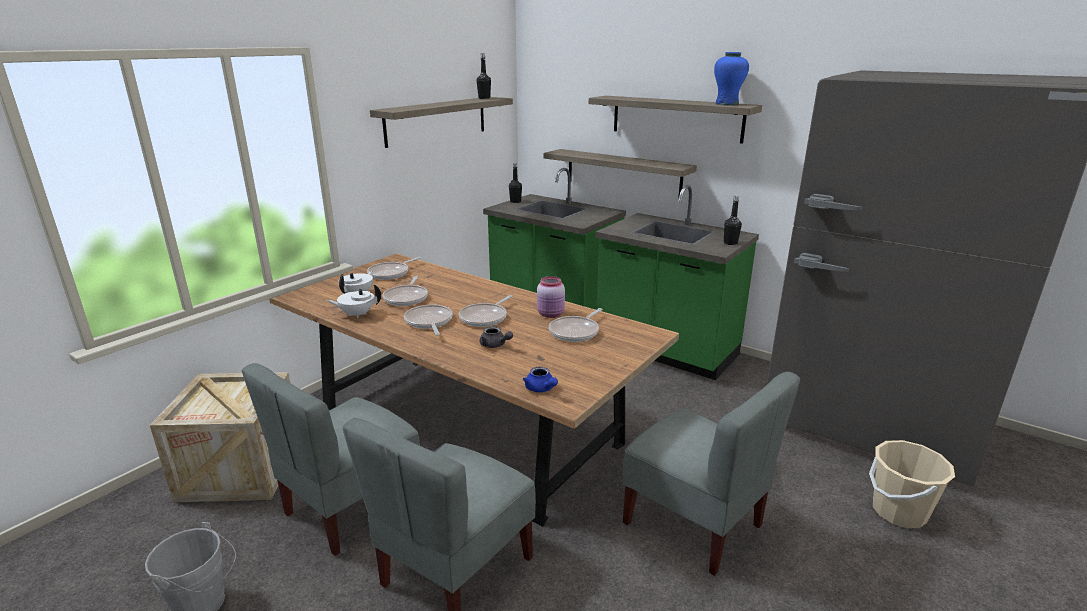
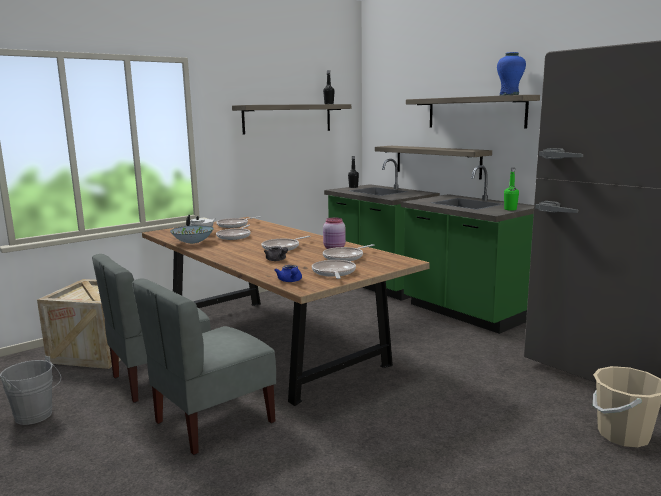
camera: 15 degrees right, 10 degrees down
(357, 314) = (193, 242): white teapot -> bowl
(429, 322) = (239, 248): frying pan -> frying pan (333, 273)
(694, 524) = (421, 419): grey chair -> none
(730, 243) = (510, 209): black bottle -> green bottle

